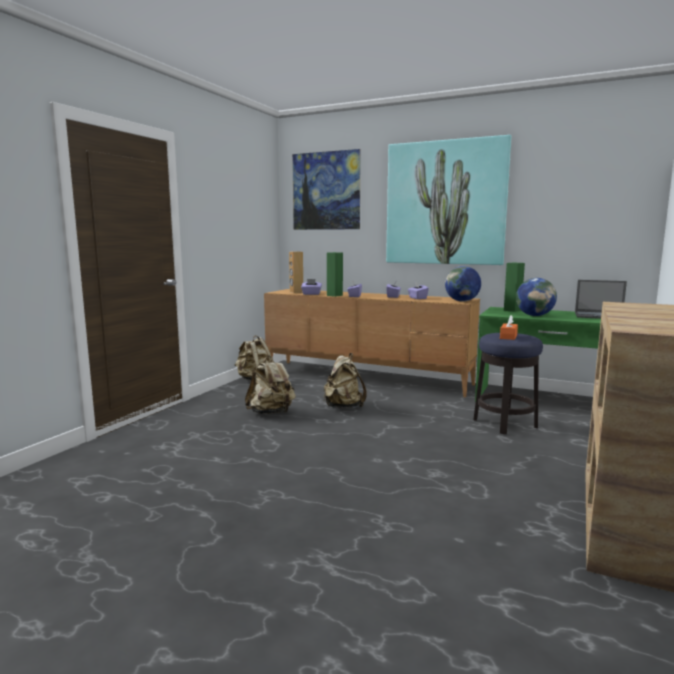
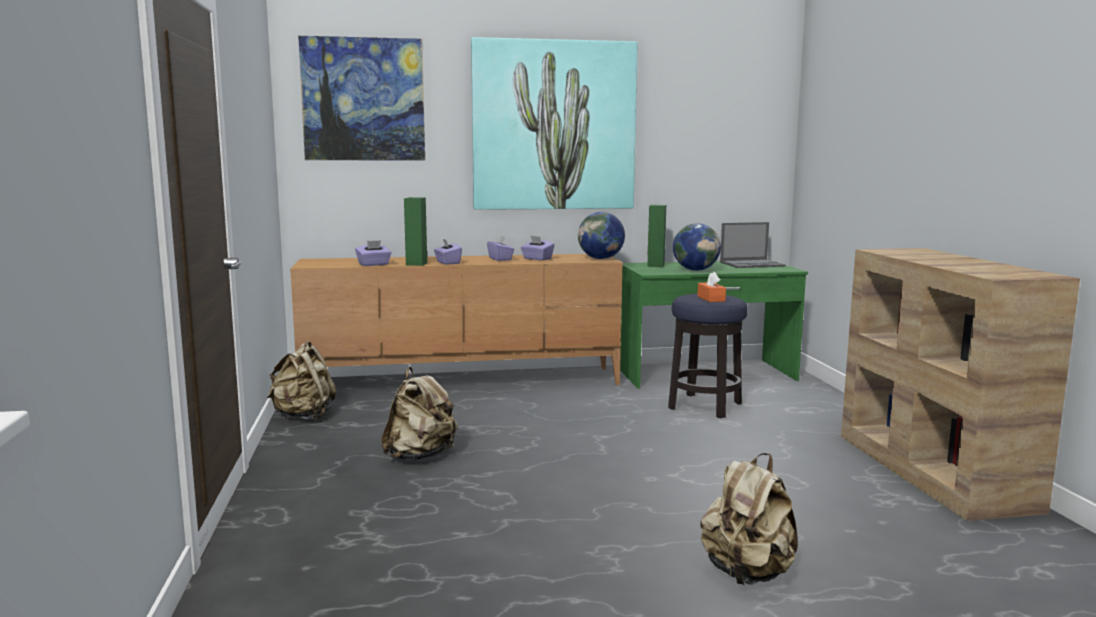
camera: 35 degrees left, 0 degrees up
(296, 292) = (337, 263): brown speaker -> none
(343, 407) = (502, 426): beige backpack -> beige backpack (747, 574)

